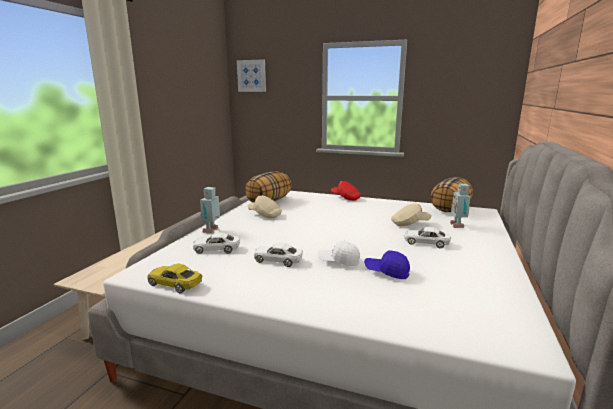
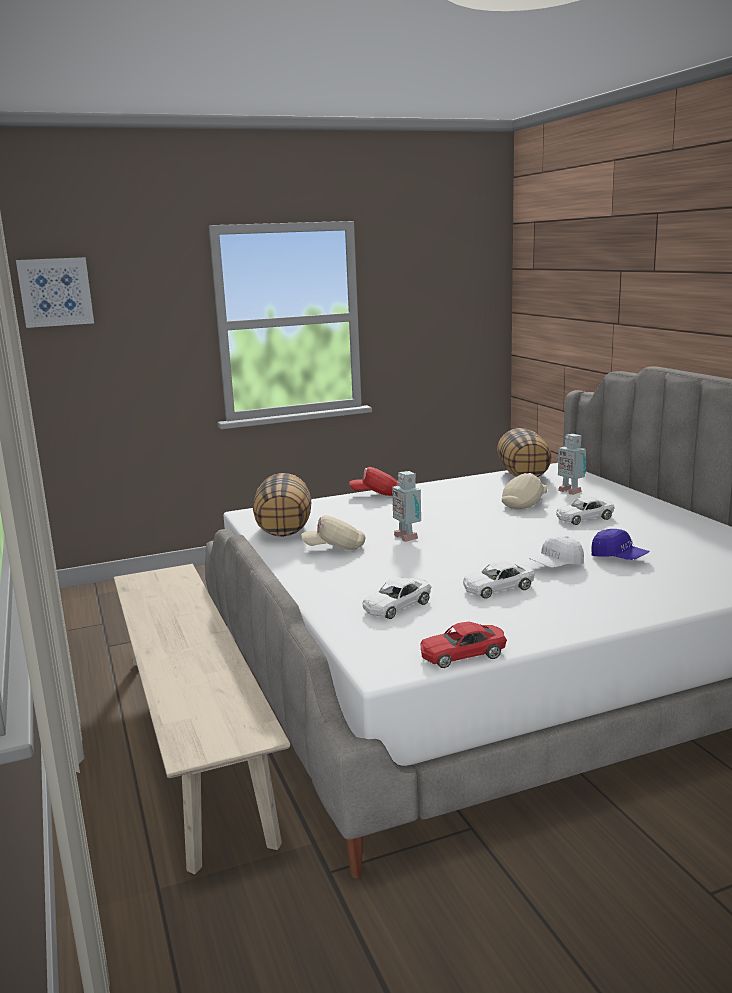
camera: 40 degrees left, 0 degrees up
(175, 284) = (462, 654): yellow toy car -> red toy car
(212, 230) = (322, 590): toy robot -> toy robot (407, 537)
(386, 272) = (618, 558): blue cap -> blue cap turned 120 degrees counterclockwise

